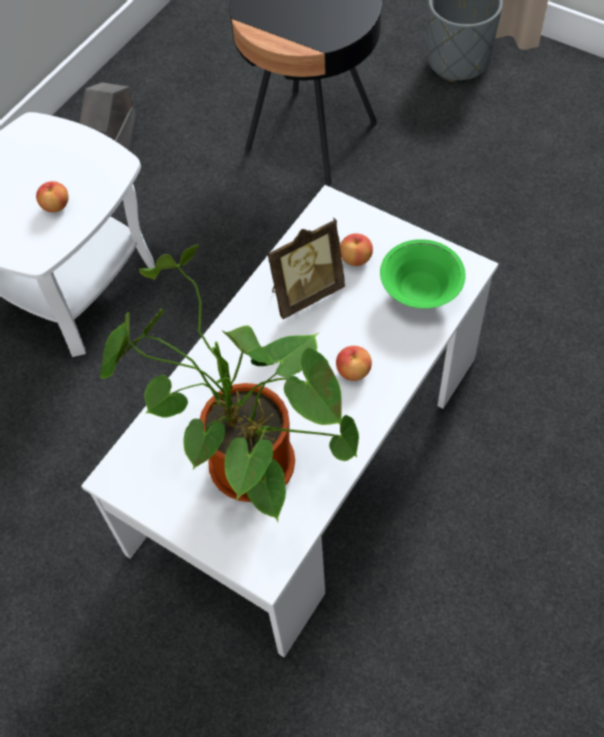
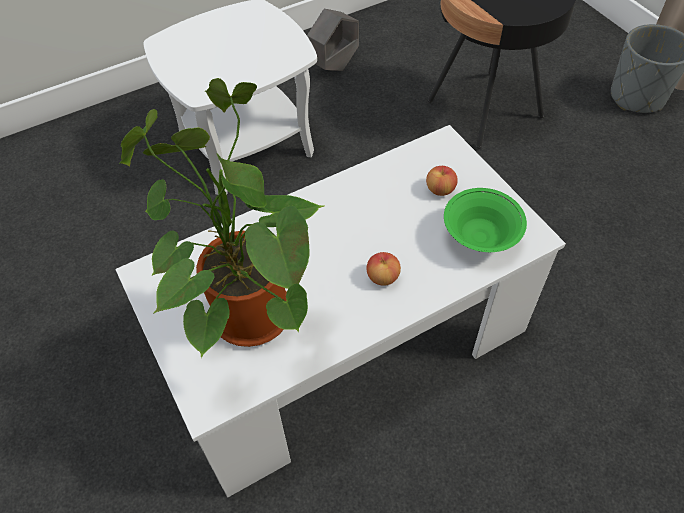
camera: 25 degrees right, 5 degrees down
(56, 206) = (236, 65): apple -> none
(305, 293) = (381, 199): picture frame -> none

